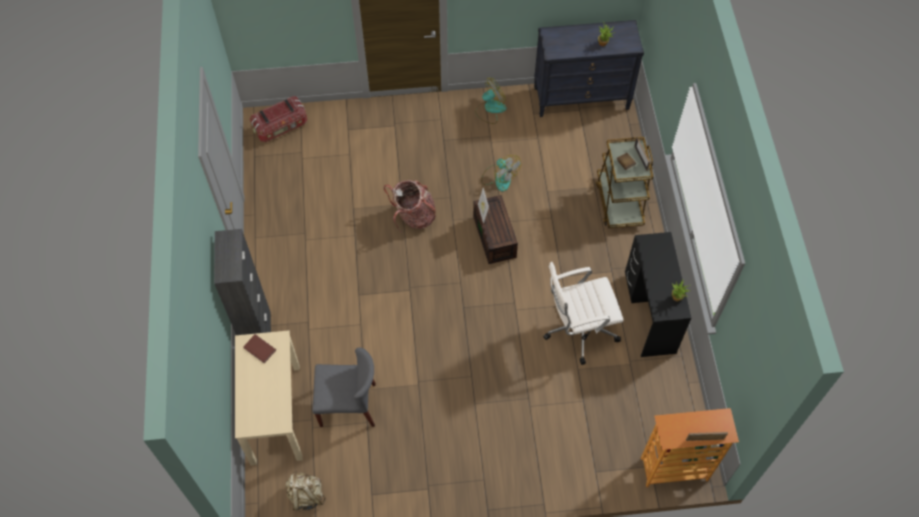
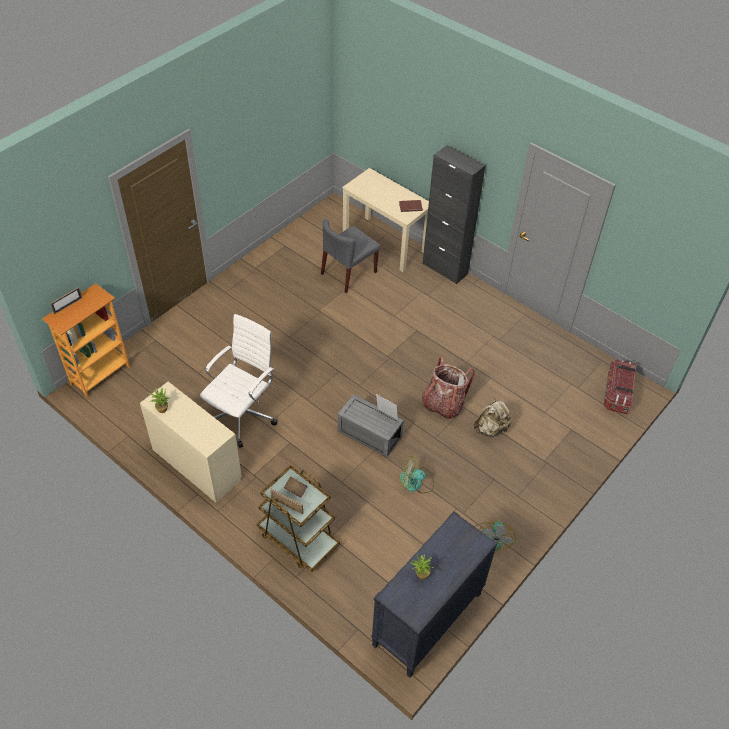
camera: 135 degrees right, 10 degrees down
(306, 496) = (321, 223): beige backpack -> beige backpack (491, 428)
(495, 237) = (368, 434): brown storage box -> grey storage box
(650, 313) = (196, 464): black desk -> beige desk

